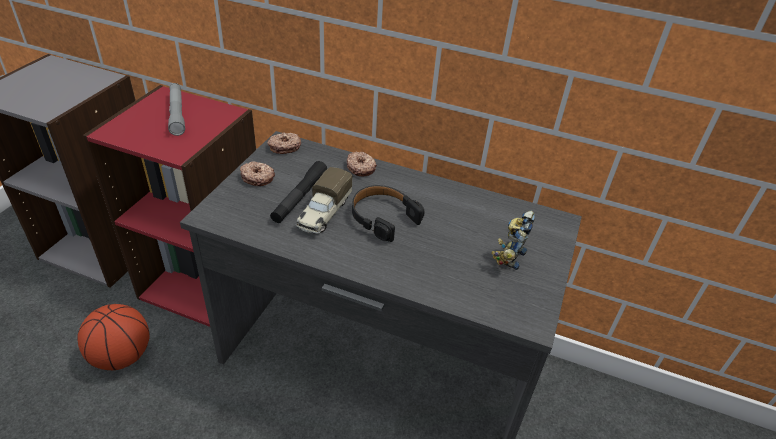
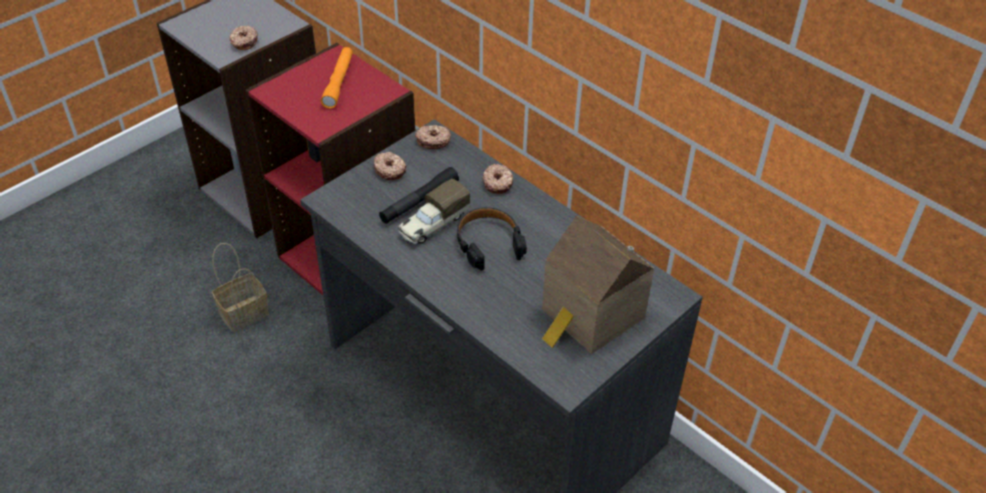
camera: 25 degrees right, 5 degrees up
(65, 98) = (244, 42): none -> donut
(122, 356) = (245, 312): basketball -> basket
(177, 114) = (338, 82): grey flashlight -> orange flashlight
(509, 256) = (590, 317): toy robot -> toy house

